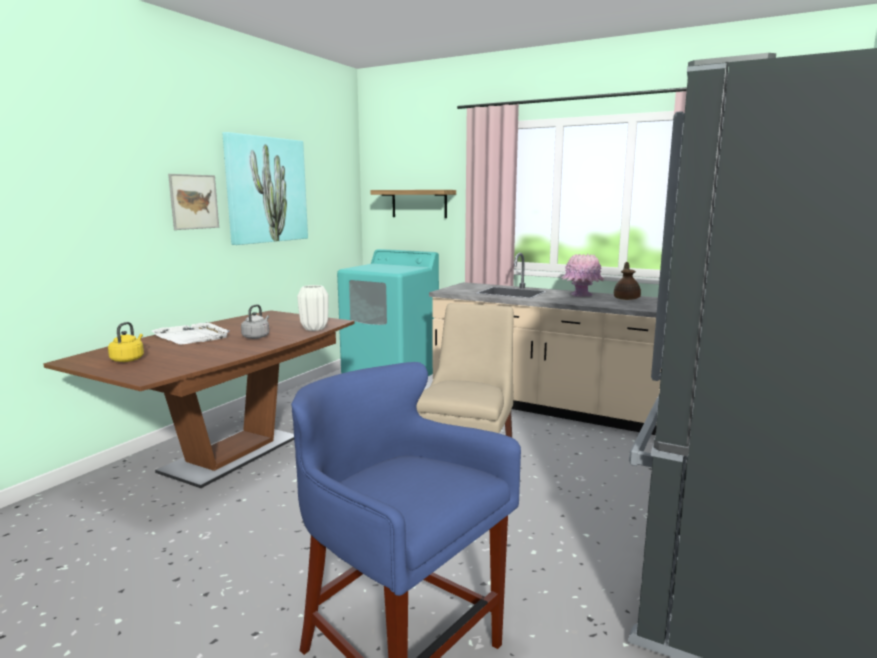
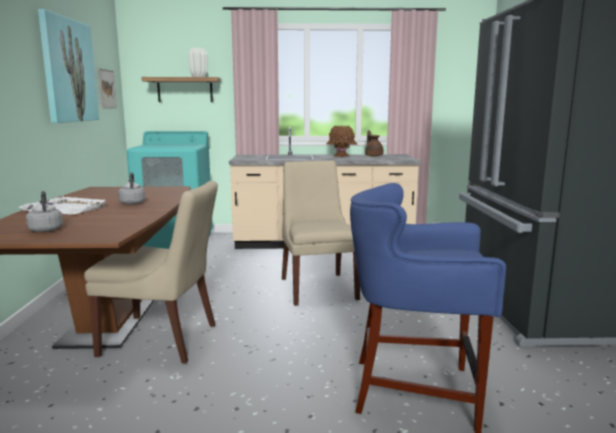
camera: 30 degrees left, 0 degrees up
(128, 359) = (46, 229): yellow kettle -> grey kettle
(194, 201) = (23, 77): picture -> picture (106, 89)
(242, 491) = (163, 340): none -> beige chair
(314, 329) = (170, 193): white vase -> white vase (198, 77)
(581, 295) = (341, 156): pink vase -> brown vase

